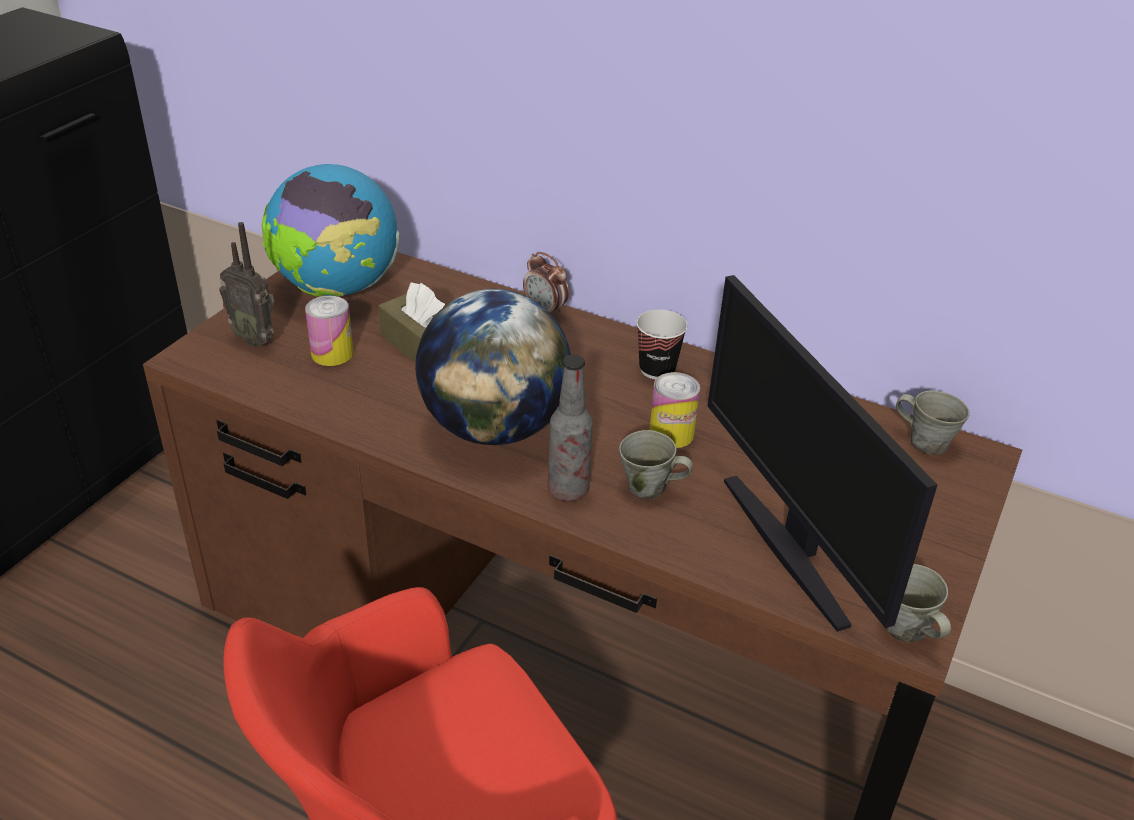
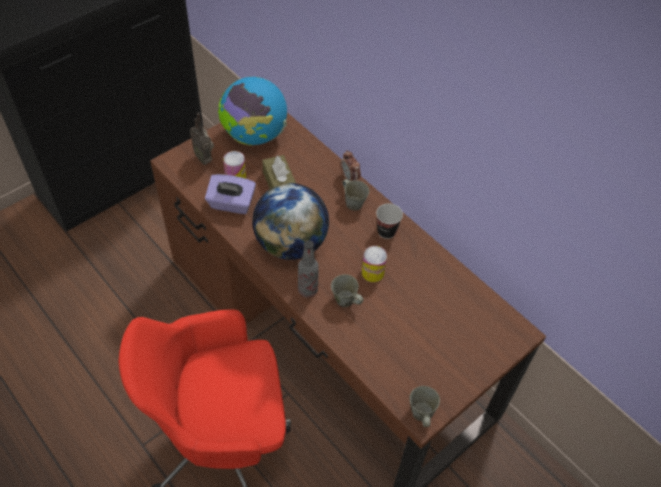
camera: 20 degrees right, 15 degrees up
(344, 394) = (231, 204): none -> purple tissue box
(789, 547) = (393, 354): monitor -> none
(925, 442) = (497, 316): grey mug -> grey mug (353, 203)

